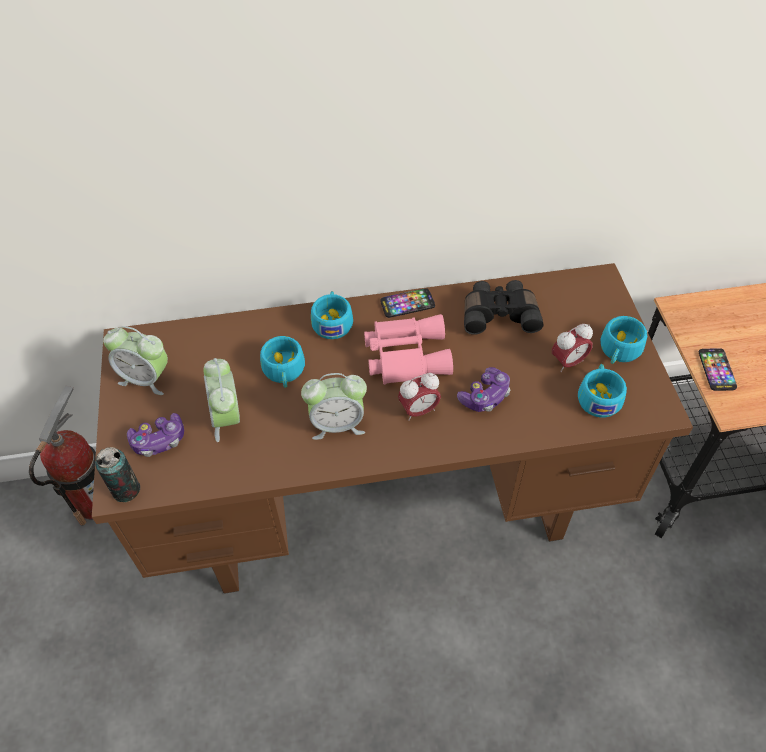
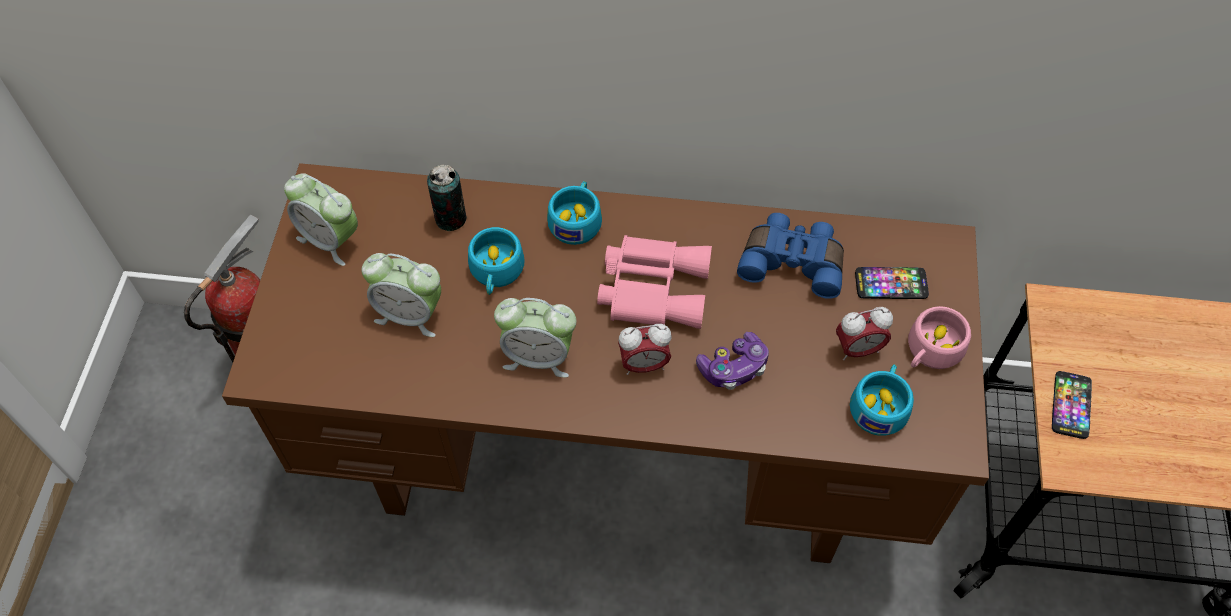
camera: 15 degrees right, 5 degrees up
(126, 490) = (268, 374): can -> can (450, 219)
(159, 440) = (323, 322): game controller -> none
(227, 417) = (410, 314): alarm clock -> alarm clock turned 75 degrees counterclockwise
(407, 304) = (679, 219): phone -> phone (891, 284)
(499, 314) = (792, 262): black binoculars -> blue binoculars
(618, 351) = (930, 351): turquoise cup -> pink cup

